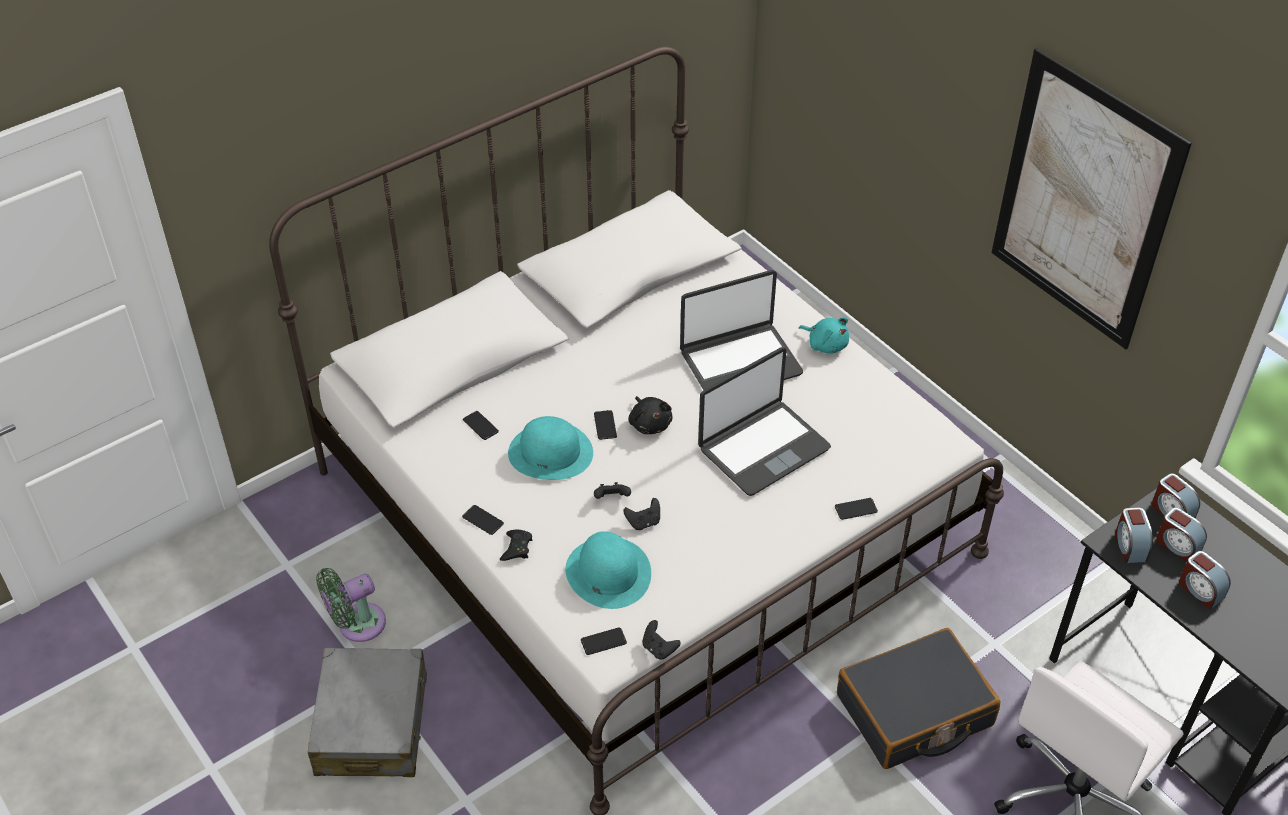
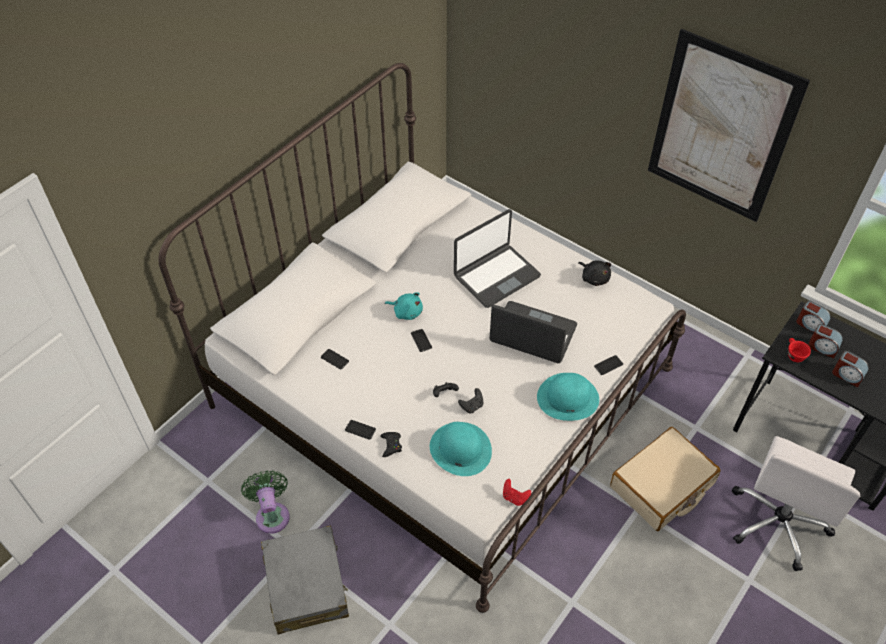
camera: 15 degrees left, 5 degrees up
(357, 625) = (272, 514): green fan -> green fan turned 120 degrees clockwise
(551, 452) = (390, 368): turquoise hat -> turquoise hat (568, 397)
(603, 641) = (475, 501): phone -> none
(650, 423) = (451, 333): black plush toy -> black plush toy (594, 278)
(659, 648) = (514, 497): black game controller -> red game controller
(763, 448) = (532, 334): laptop -> laptop turned 105 degrees counterclockwise
(826, 344) = (548, 251): turquoise plush toy -> turquoise plush toy (406, 312)
(914, 711) = (662, 486): black suitcase -> beige suitcase
(1129, 546) = (793, 354): alarm clock -> red cup

